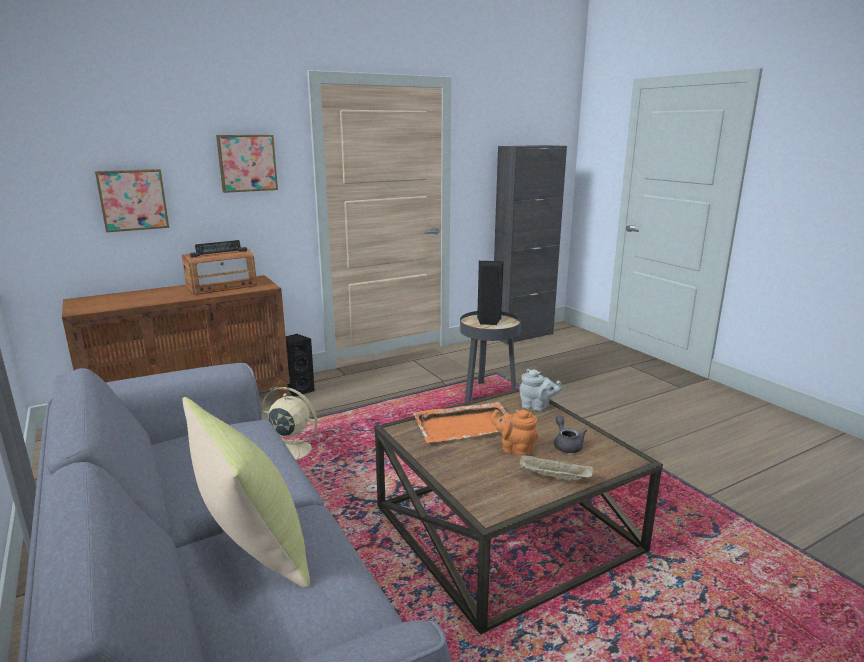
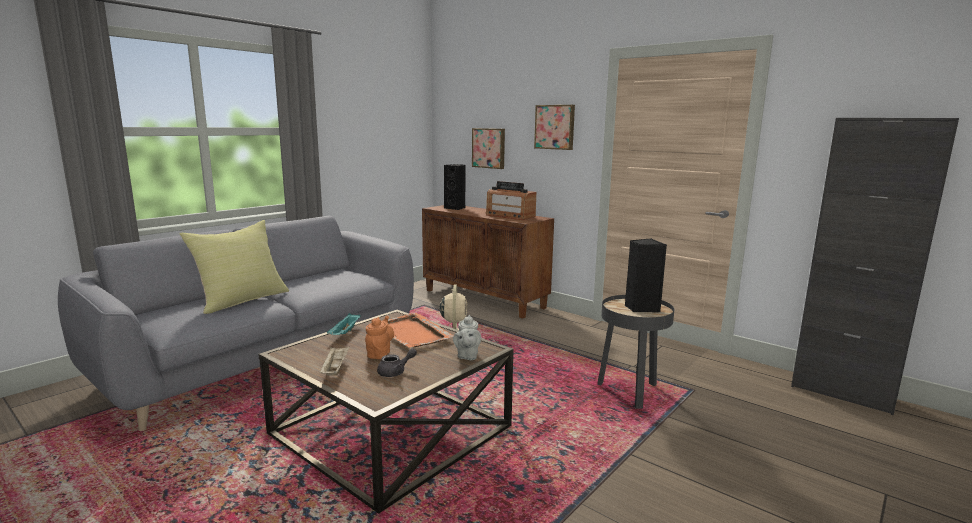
camera: 70 degrees right, 5 degrees down
(299, 390) = (544, 318): black speaker -> black speaker (456, 208)
(442, 465) = (345, 333): none -> turquoise tray

